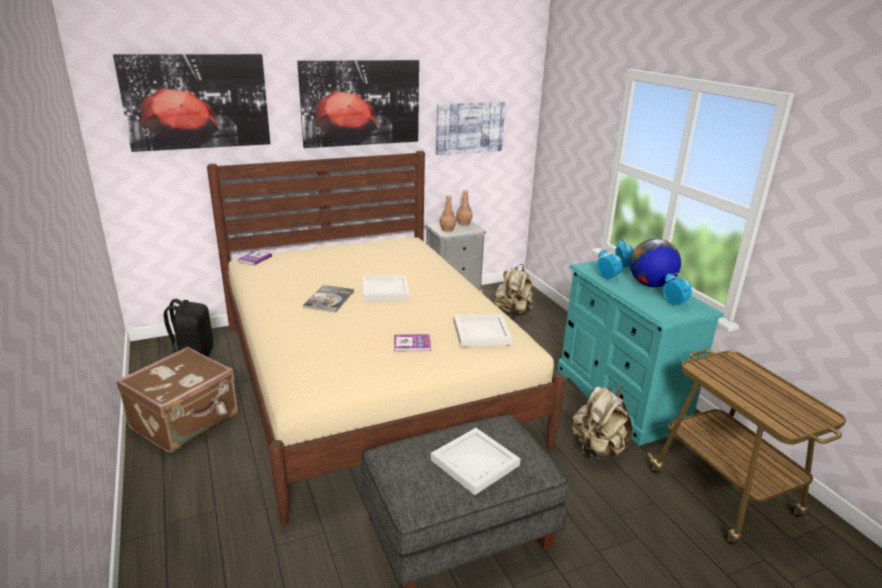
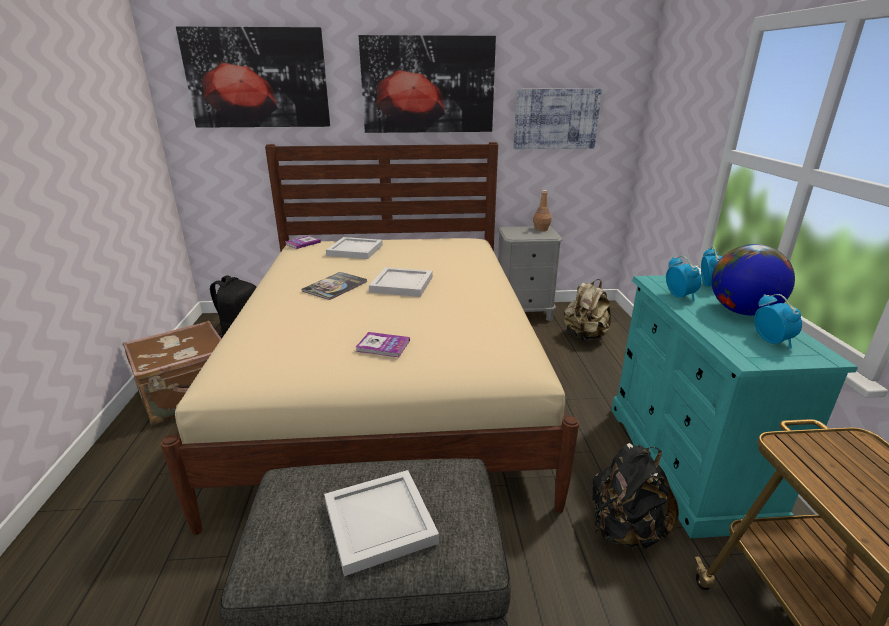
camera: 20 degrees right, 0 degrees up
(447, 229) = (518, 233): brown bottle -> none
(482, 332) = (479, 344): white tray -> white tray (356, 250)
(597, 449) = (625, 530): beige backpack -> black backpack

